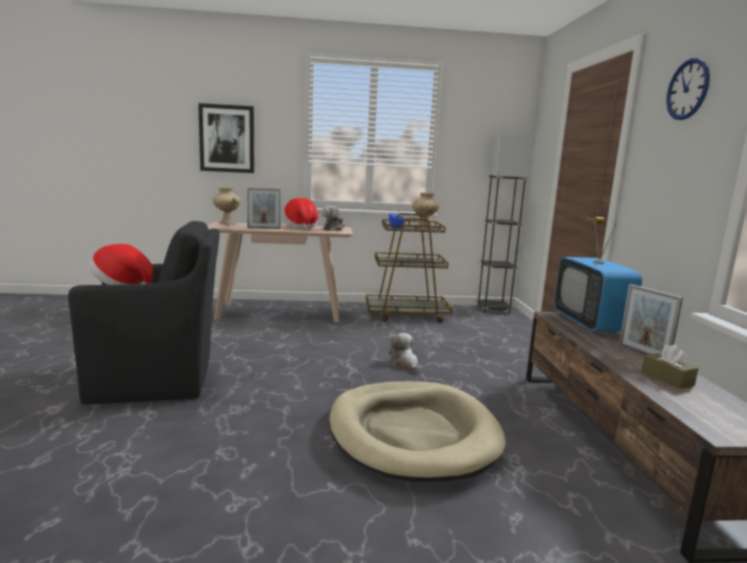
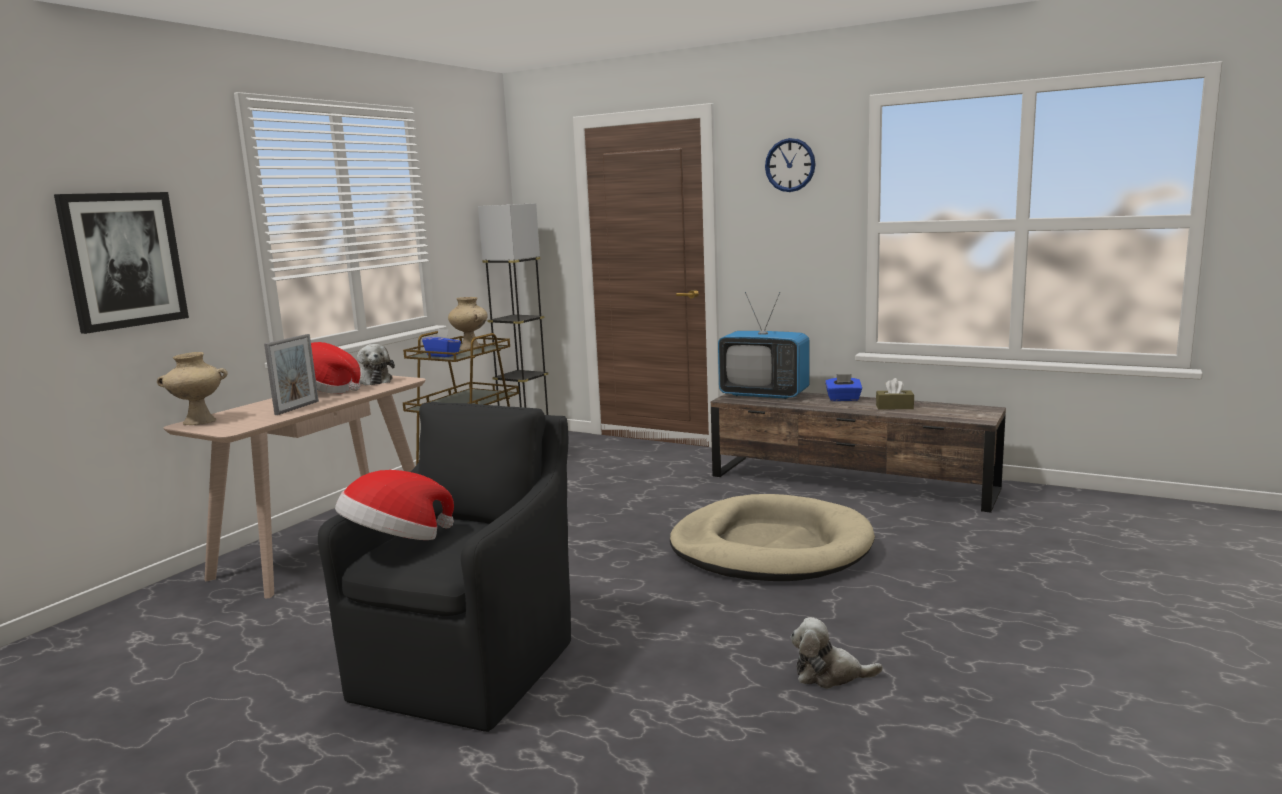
camera: 55 degrees left, 0 degrees up
(405, 364) = (616, 514): plush toy -> plush toy (829, 674)
(643, 353) = (843, 399): picture frame -> blue tissue box

